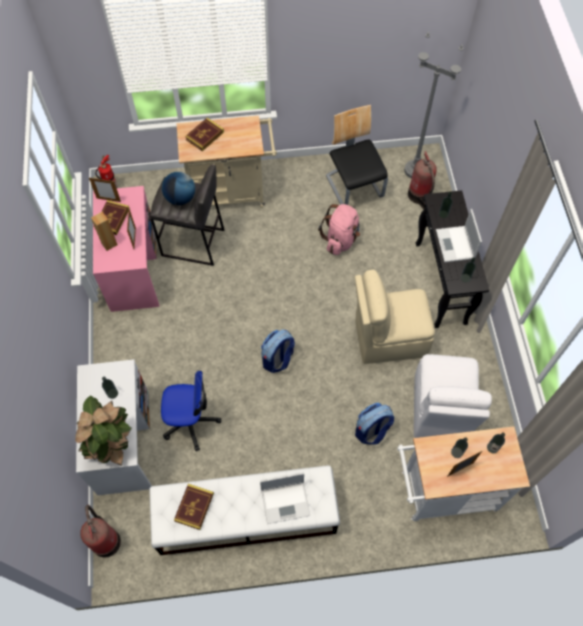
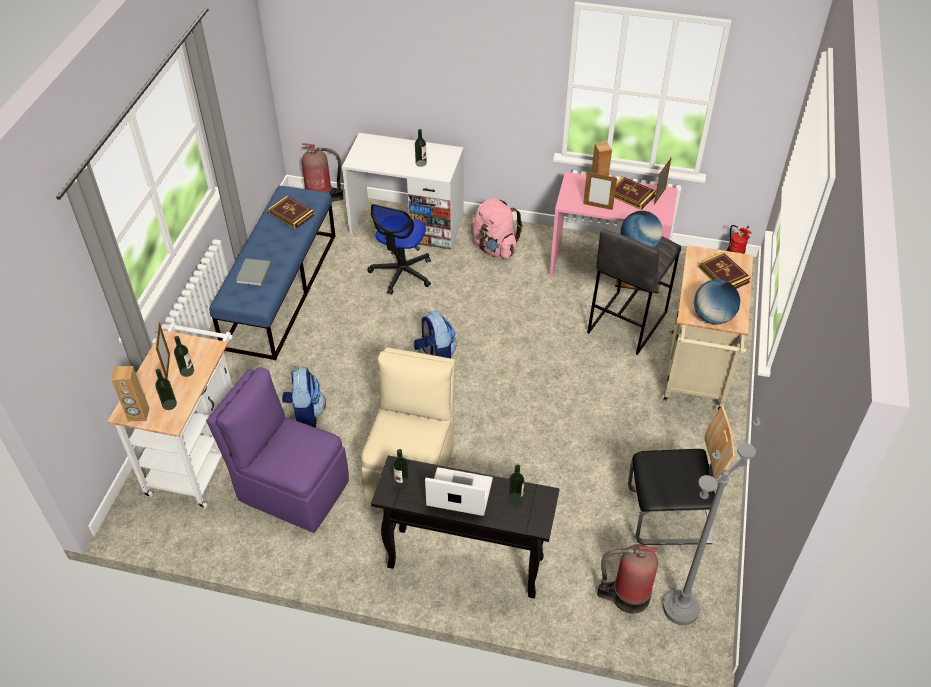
camera: 110 degrees right, 15 degrees down
(111, 444) = (370, 155): potted plant -> none
(245, 517) = (281, 289): white bench -> blue bench
(251, 135) = (712, 317): none -> globe
(286, 502) = (253, 274): laptop -> grey book
(340, 239) = (581, 469): pink backpack -> pink backpack (494, 247)
(439, 410) = (291, 489): white chair -> purple chair
(513, 465) = (138, 415): none -> brown speaker

